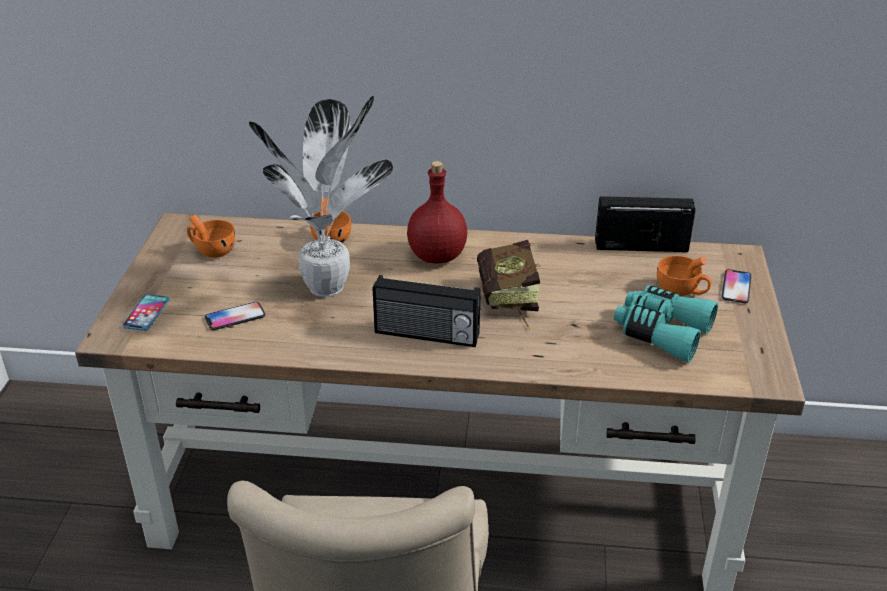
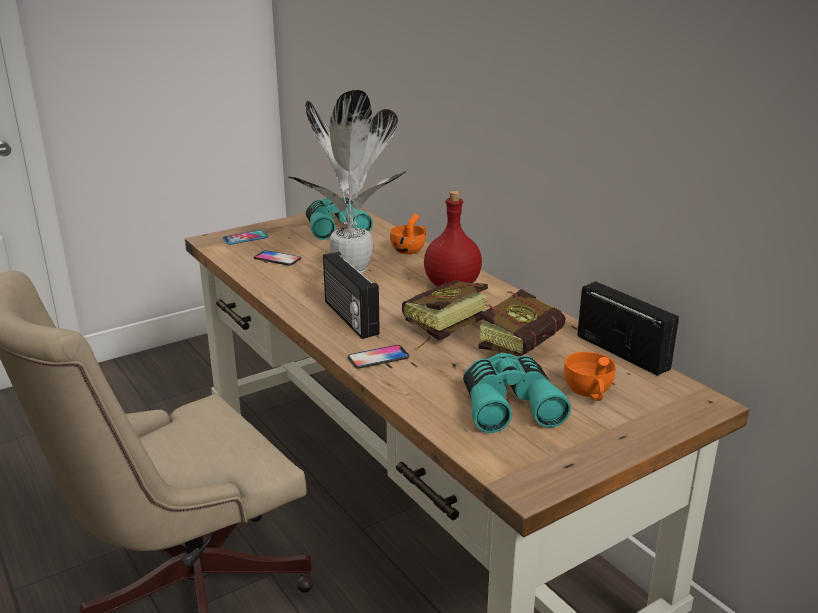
camera: 50 degrees right, 10 degrees down
(212, 250) = (336, 227): orange cup -> turquoise binoculars
(583, 278) = (525, 345): none -> book
(736, 287) = (648, 418): phone -> phone (378, 358)

